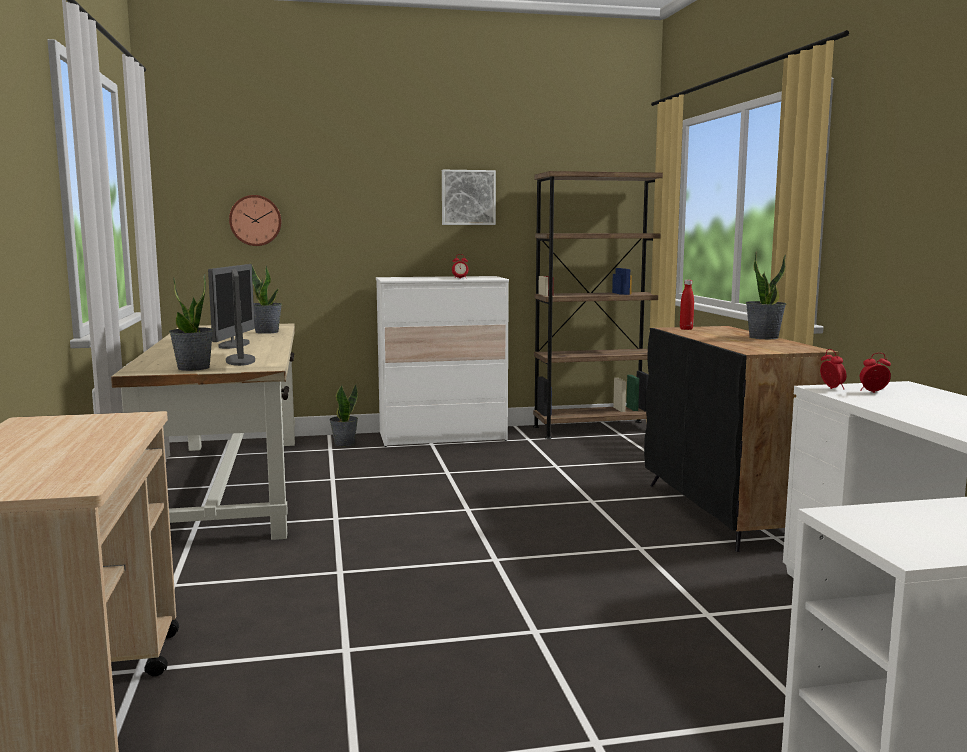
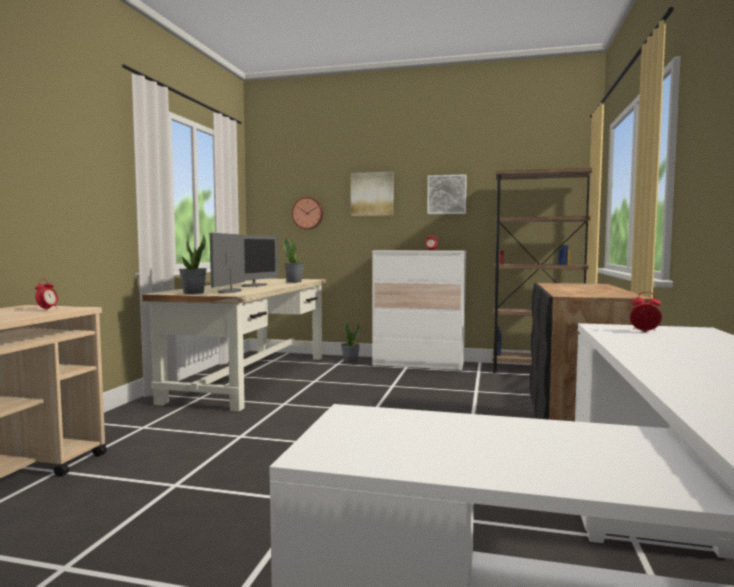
camera: 25 degrees right, 5 degrees down
(359, 193) = (372, 194): none -> picture
(686, 329) = (560, 284): red bottle -> none
(763, 337) = (611, 289): potted plant -> none
(832, 388) = (608, 326): alarm clock -> alarm clock (47, 309)

